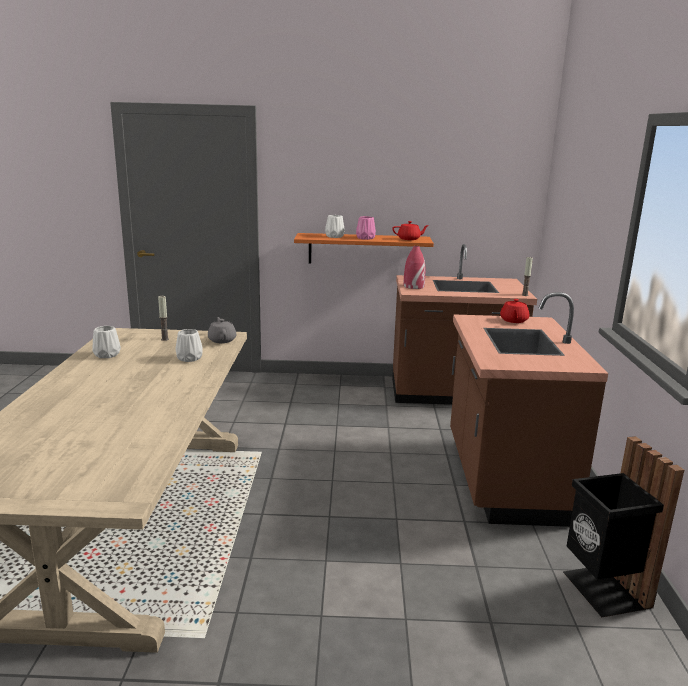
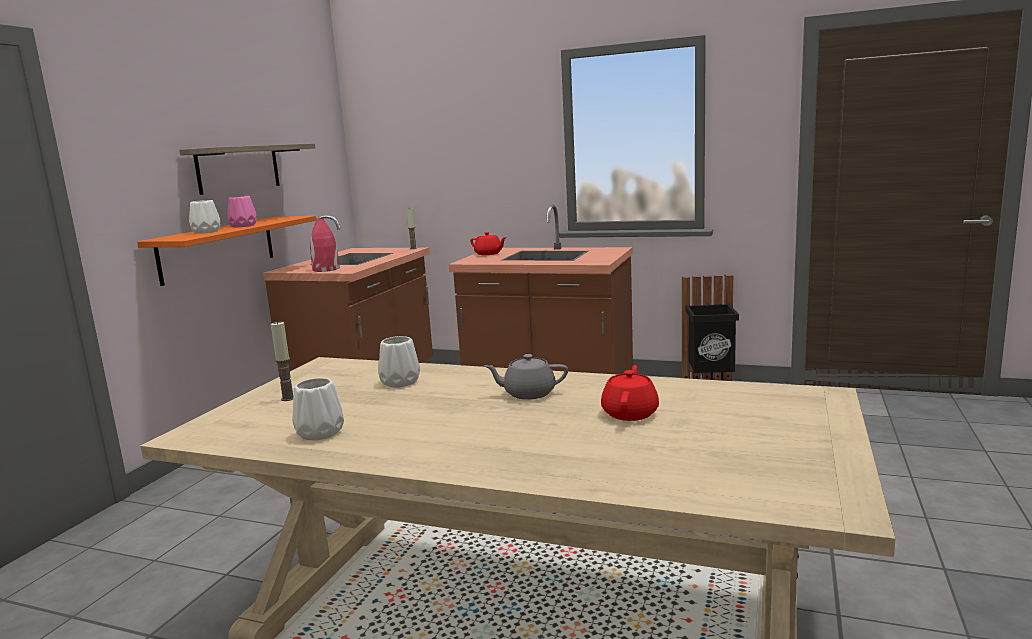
camera: 70 degrees left, 5 degrees down
(222, 340) = (340, 367): grey teapot -> grey teapot (528, 393)
(397, 196) = (238, 168): none -> shelf
(409, 239) = (280, 218): red teapot -> red teapot (630, 413)

